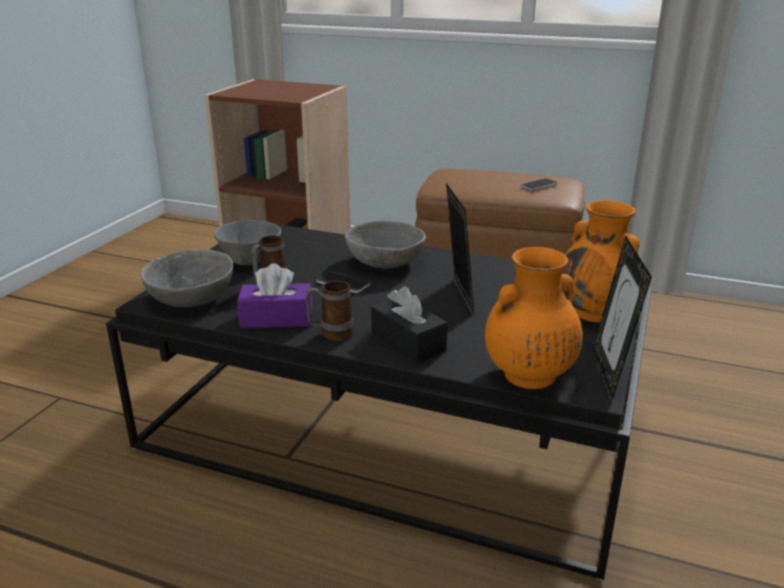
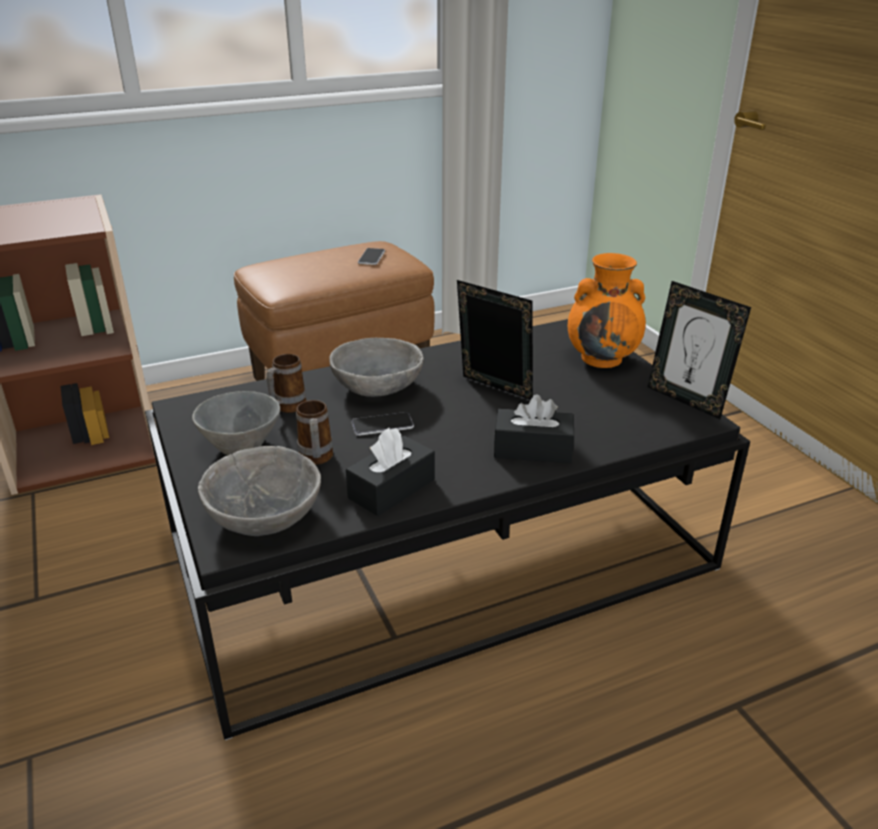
camera: 45 degrees left, 5 degrees up
(276, 318) = (391, 489): purple tissue box -> black tissue box
(330, 334) = (465, 477): mug -> mug (286, 408)
(528, 376) = (651, 430): orange vase -> none

